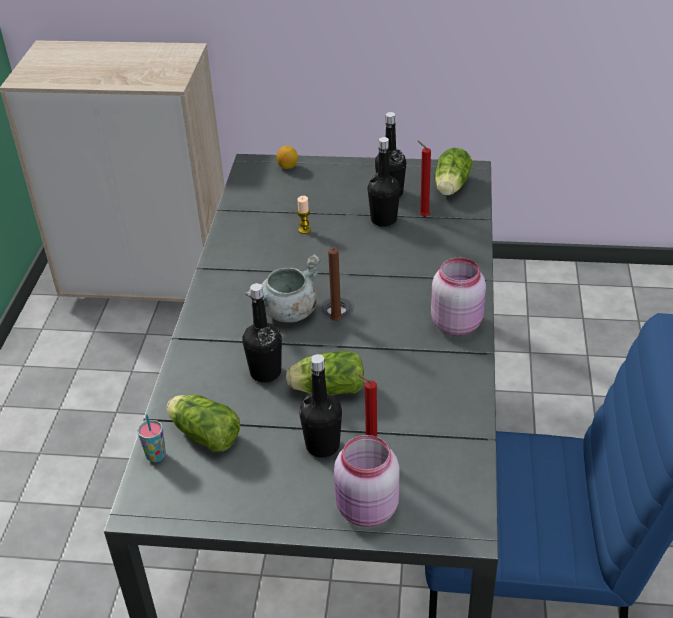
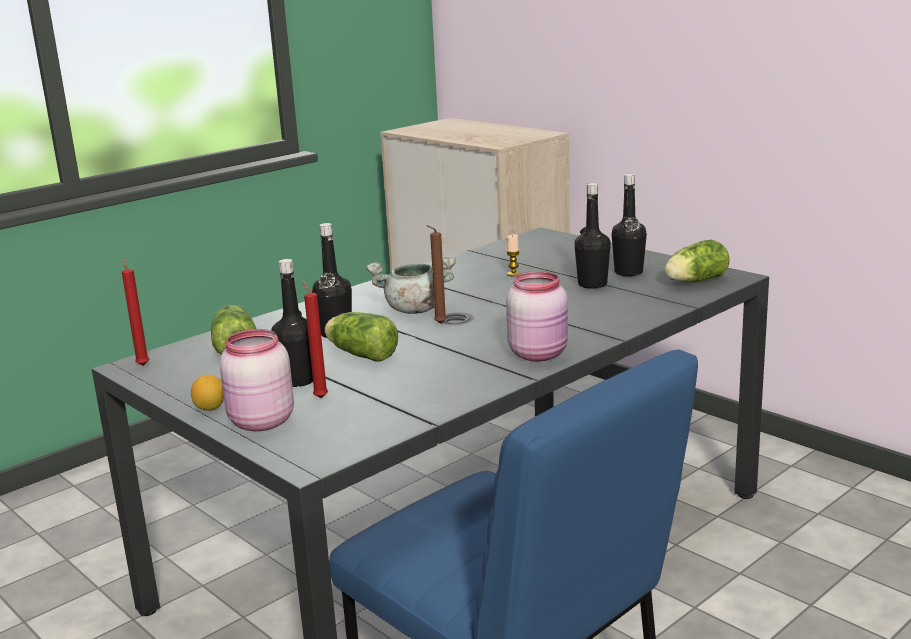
camera: 40 degrees right, 20 degrees down
(156, 456) = (186, 347): cup -> none
(287, 166) = (567, 241): lemon -> lemon (210, 408)
(422, 216) = (632, 290): red candle -> red candle (142, 365)

